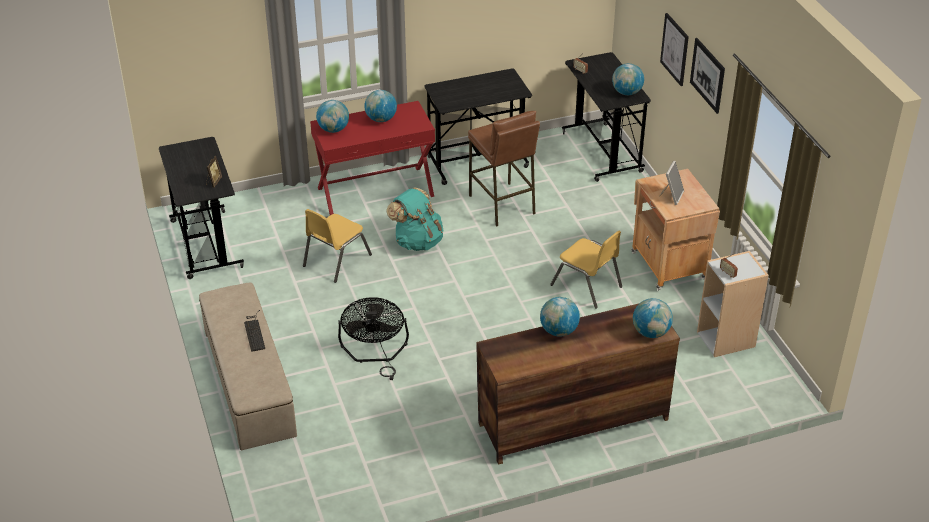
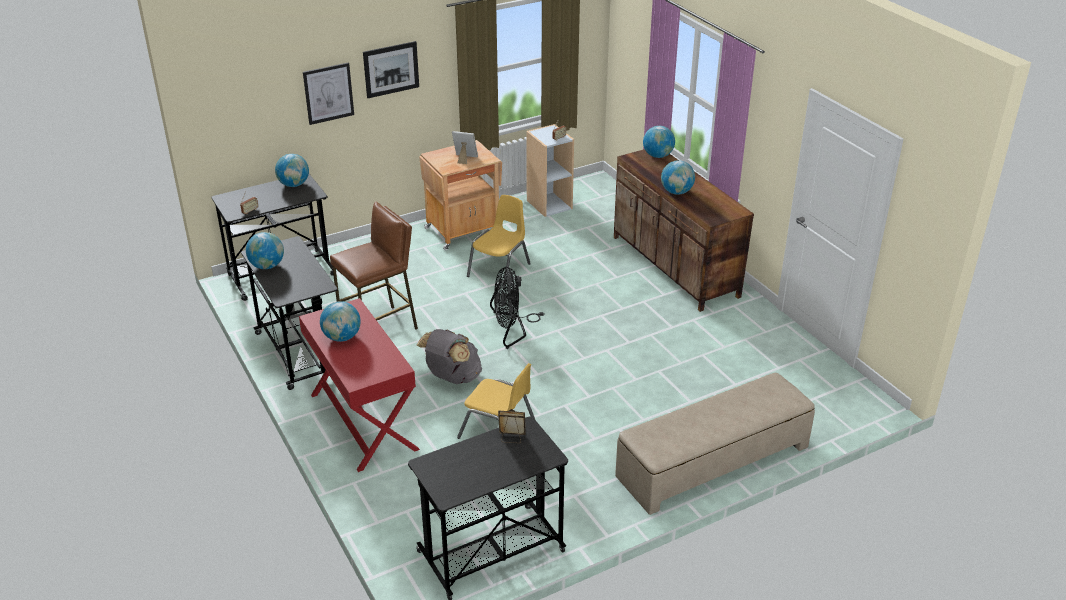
camera: 100 degrees left, 5 degrees down
(254, 332) = (700, 411): keyboard -> none
(333, 129) = (367, 370): globe -> globe (267, 266)
(376, 354) = (638, 380): black fan -> black fan (512, 327)
(417, 241) = (452, 377): turquoise backpack -> grey backpack

